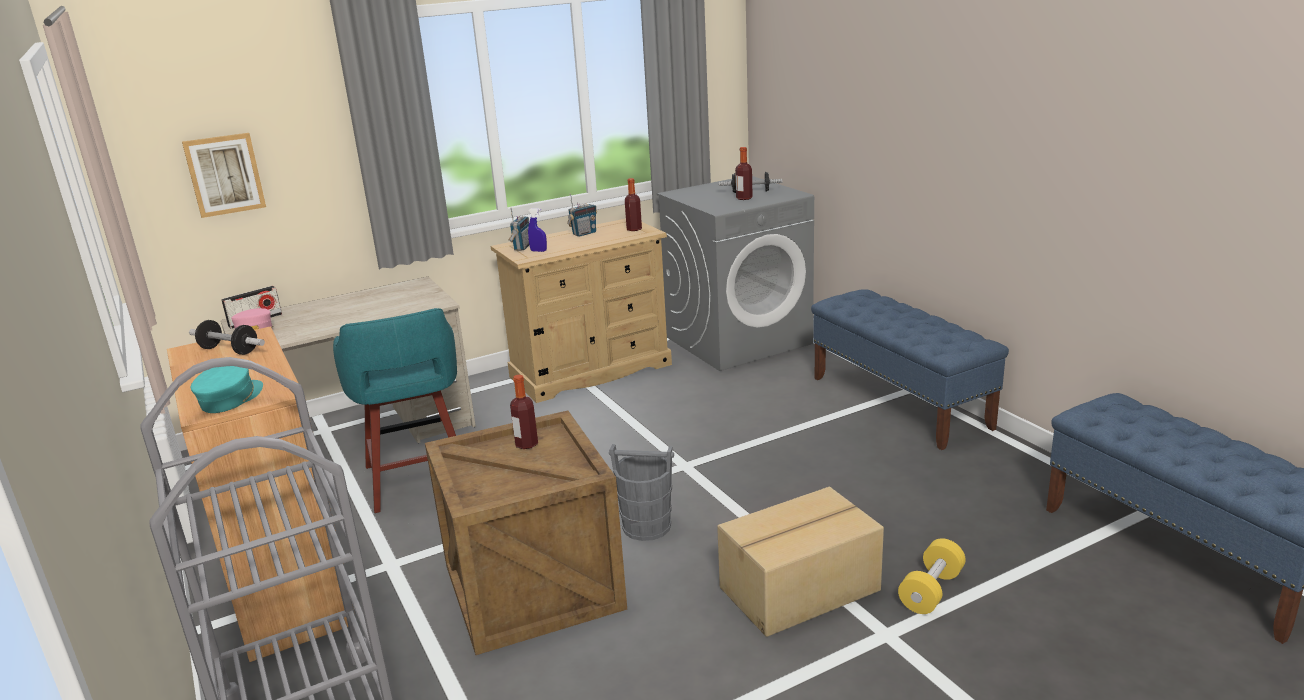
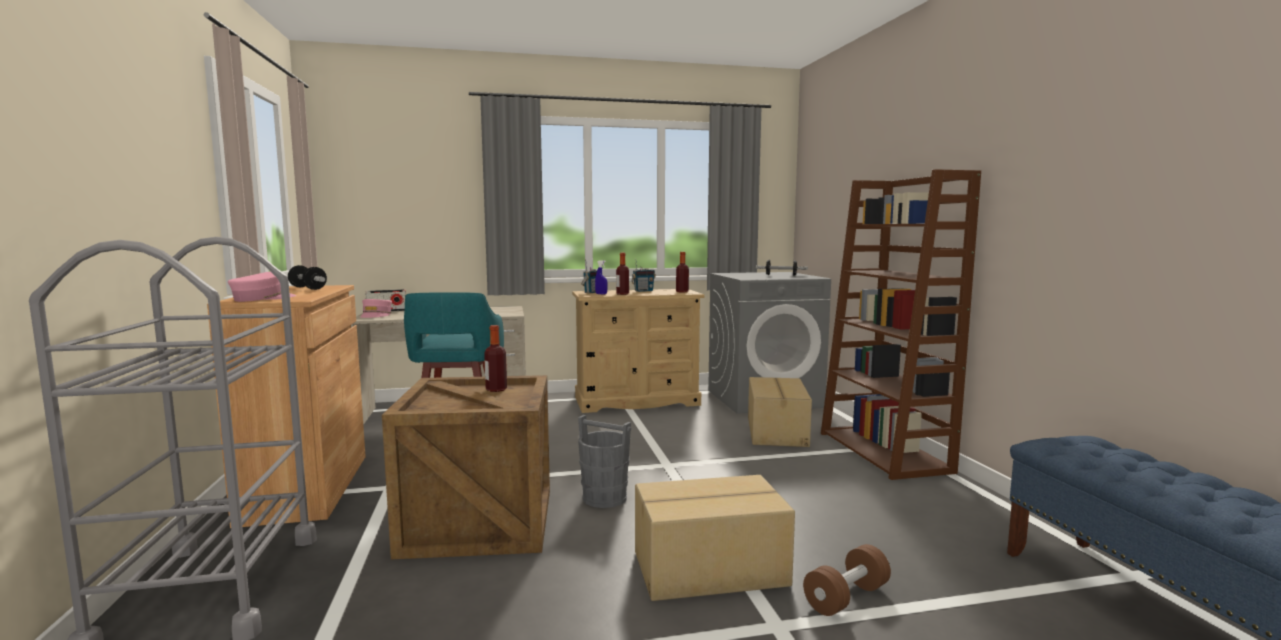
camera: 15 degrees right, 15 degrees down
(224, 174) = (393, 212): picture -> none
(231, 398) = (263, 299): turquoise cap -> pink cap
(744, 198) = (772, 276): bottle -> bottle (622, 294)
(778, 392) = (778, 432): none -> cardboard box
(900, 402) = (885, 452): blue bench -> brown bookcase
(931, 591) = (846, 597): yellow dumbbell -> brown dumbbell

